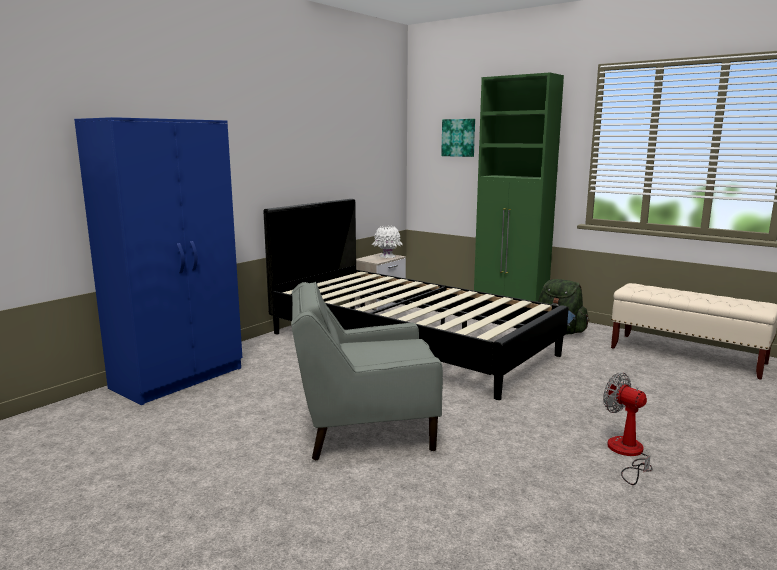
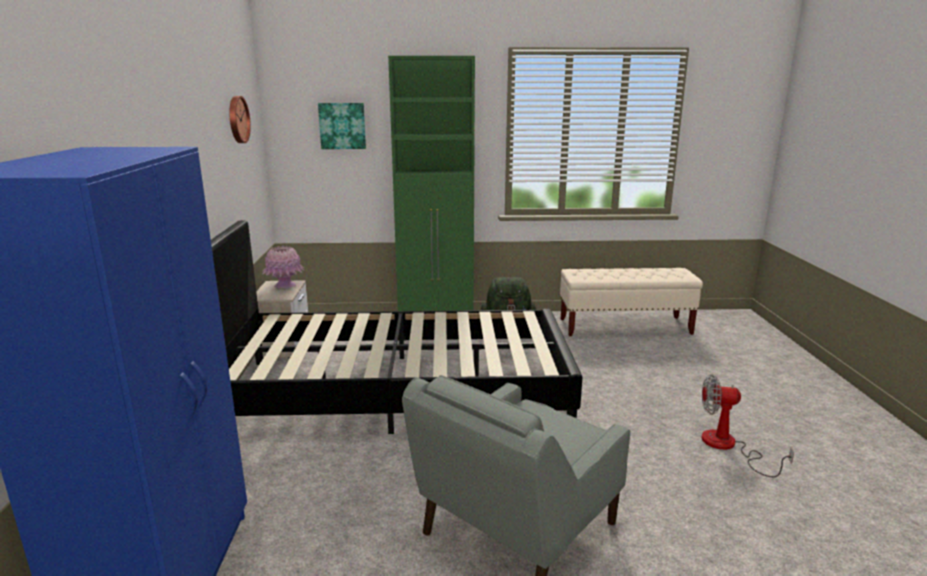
camera: 40 degrees left, 5 degrees up
(369, 128) = (237, 119): none -> wall clock
(387, 256) = (285, 286): white vase -> pink vase

